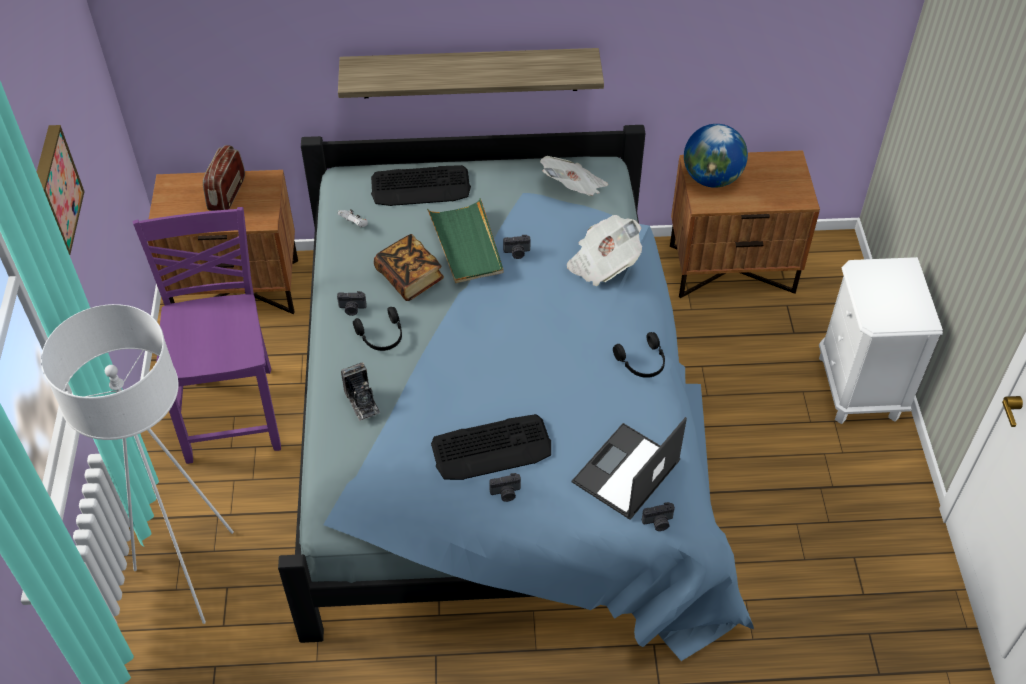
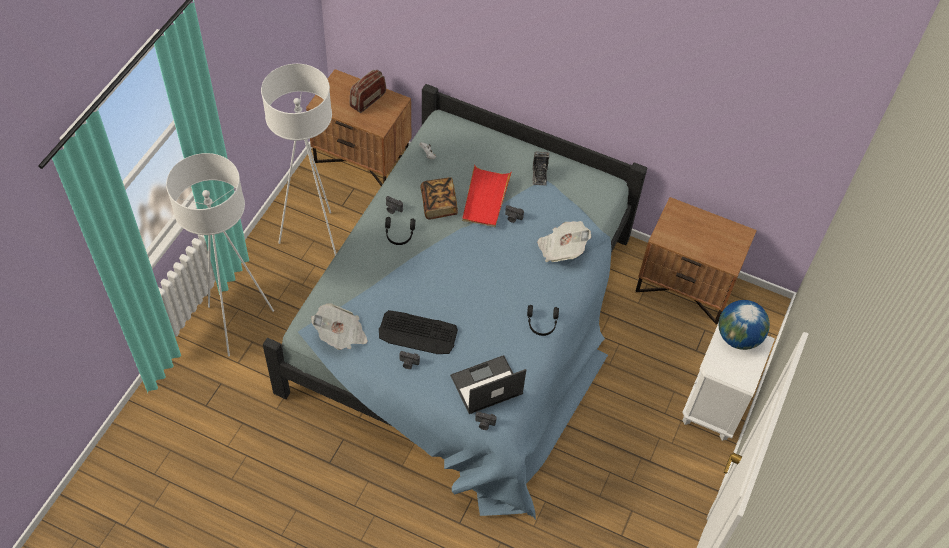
camera: 25 degrees right, 5 degrees up
(53, 190) = (233, 71): picture -> none
(234, 412) = (315, 238): purple chair -> white floor lamp
(362, 401) = (362, 269): camera -> camera (539, 175)
(421, 187) = (483, 147): keyboard -> none
(466, 244) = (485, 198): green tray -> red tray
(470, 73) = (539, 88): shelf -> none
(574, 189) = (579, 191): newspaper -> newspaper (341, 335)
(711, 178) = (679, 222): globe -> globe (738, 337)

